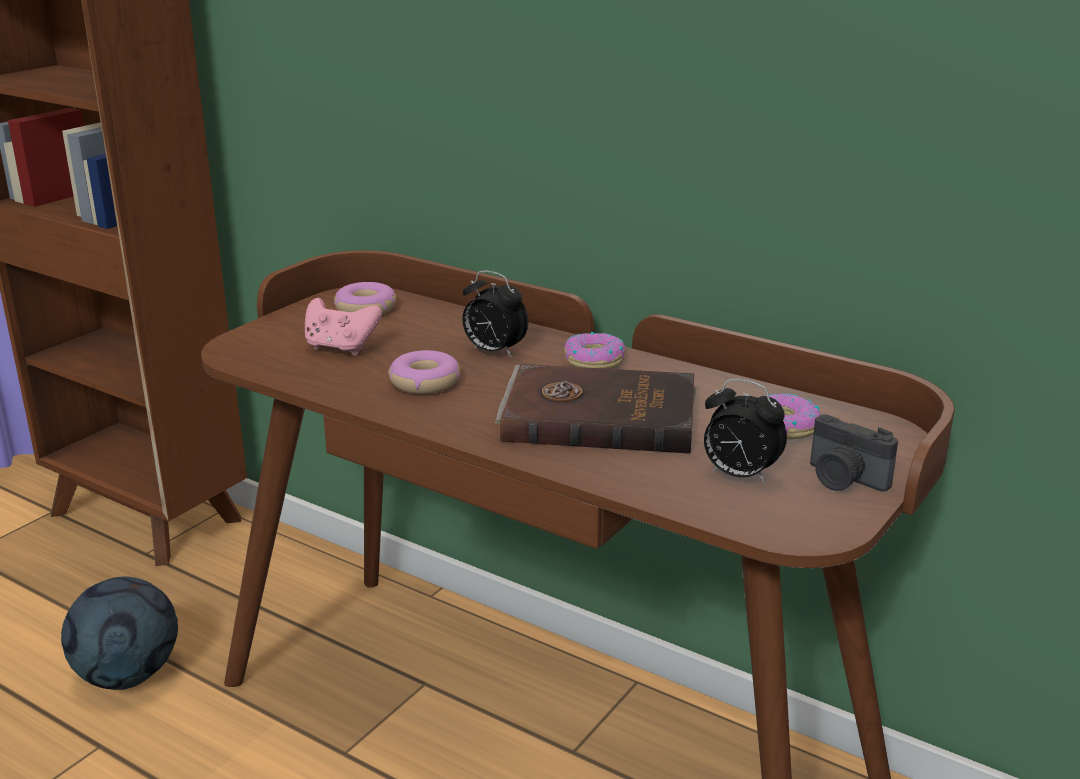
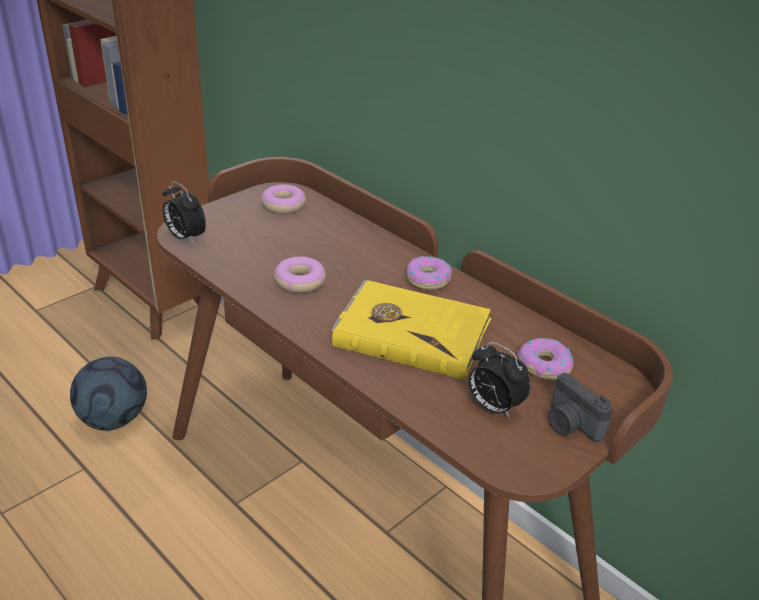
camera: 10 degrees right, 10 degrees up
(341, 348) = (253, 240): pink game controller -> none
(493, 352) = (358, 259): alarm clock -> alarm clock (185, 237)
(598, 415) = (411, 332): brown book -> yellow book

